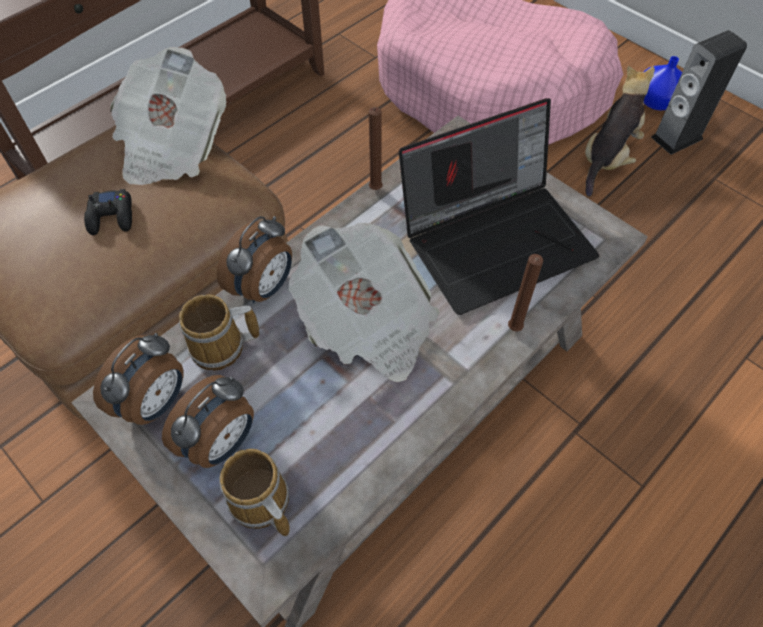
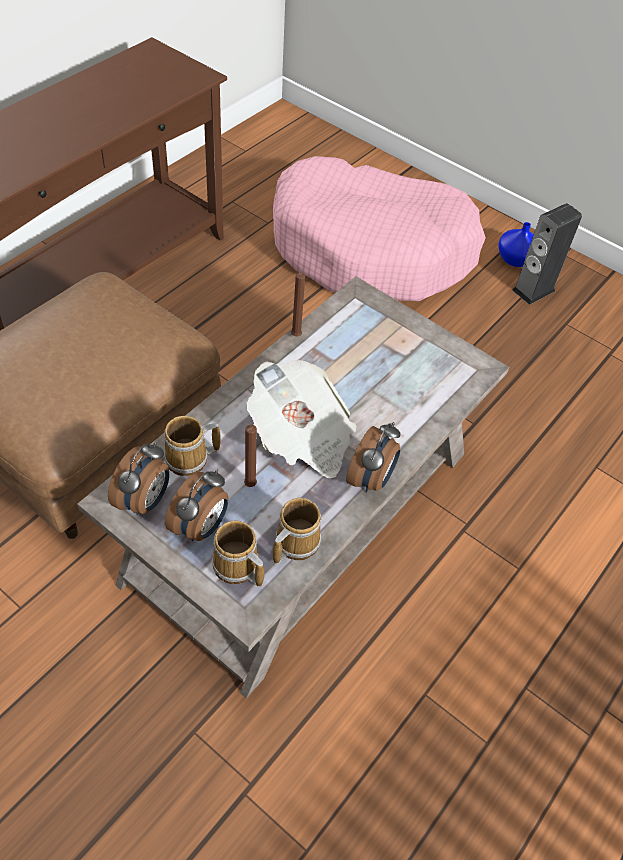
camera: 10 degrees left, 5 degrees down
(112, 217) = (84, 362): black game controller -> none
(172, 145) = (124, 304): newspaper -> none
(264, 288) = (217, 413): alarm clock -> alarm clock (371, 479)
(340, 472) = (294, 542): none -> mug
(496, 238) = (395, 371): laptop -> none
(513, 330) = (413, 438): brown candle -> brown candle (249, 486)
(607, 158) = (476, 308): plush toy -> none

